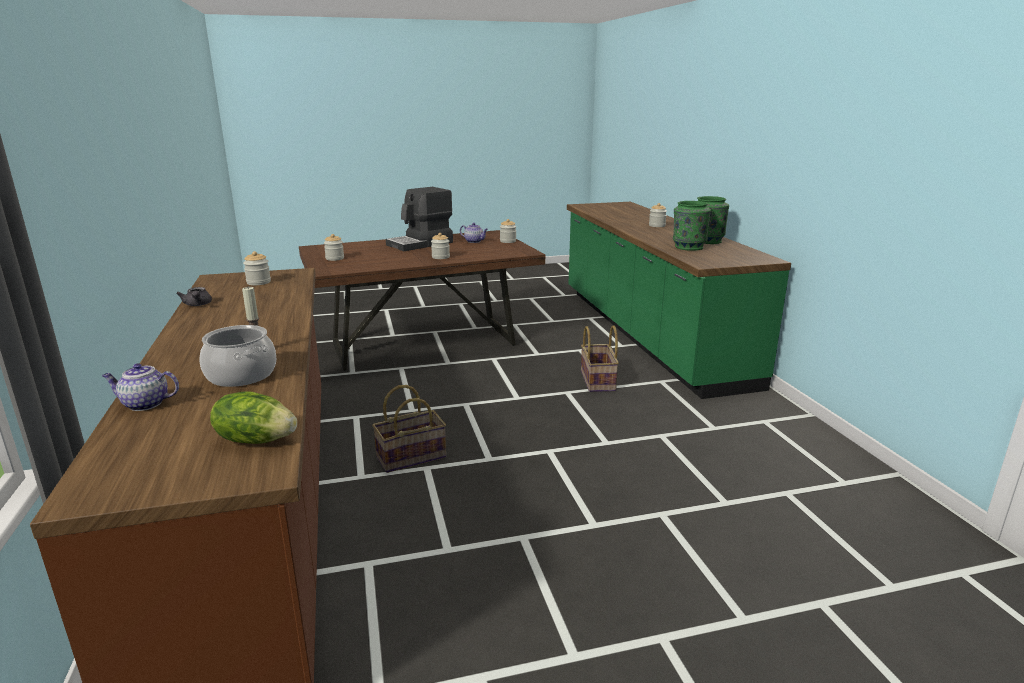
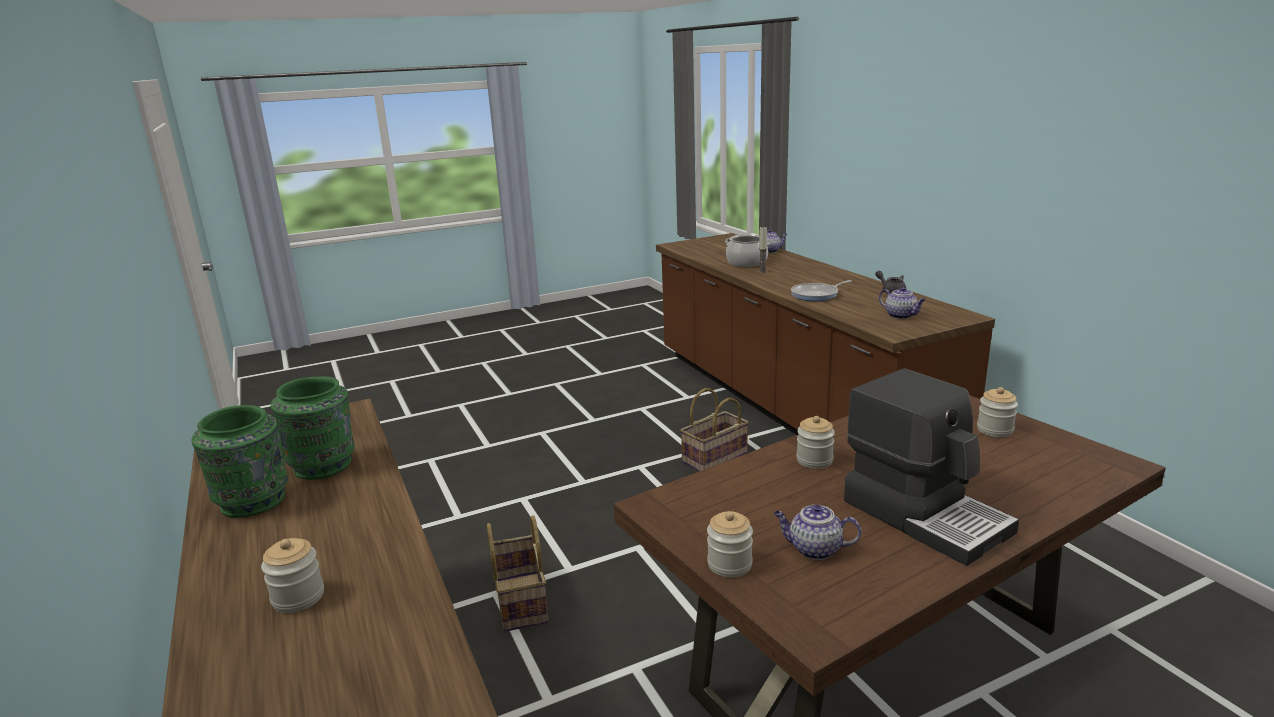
camera: 170 degrees right, 0 degrees up
(256, 439) = (692, 249): lettuce -> none
(258, 282) = (901, 316): jar -> teapot
(275, 309) = (817, 295): none -> frying pan
(421, 244) = (925, 515): coffee machine -> coffee machine turned 105 degrees clockwise

